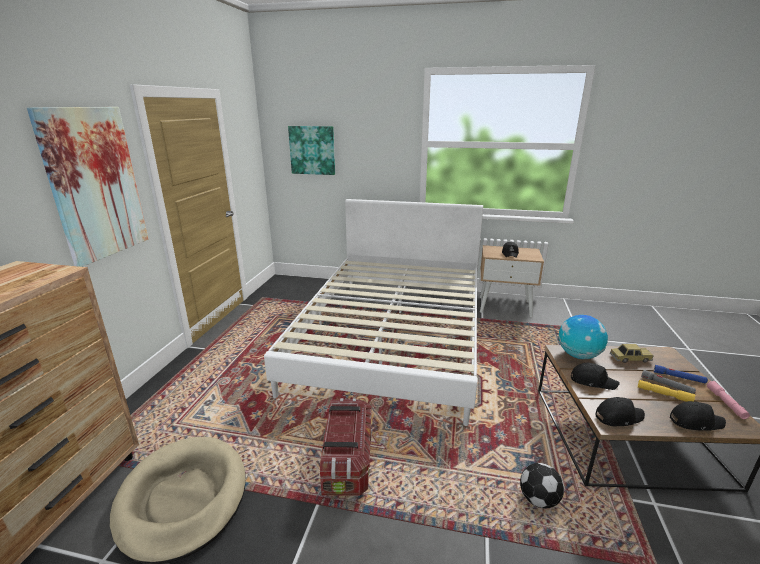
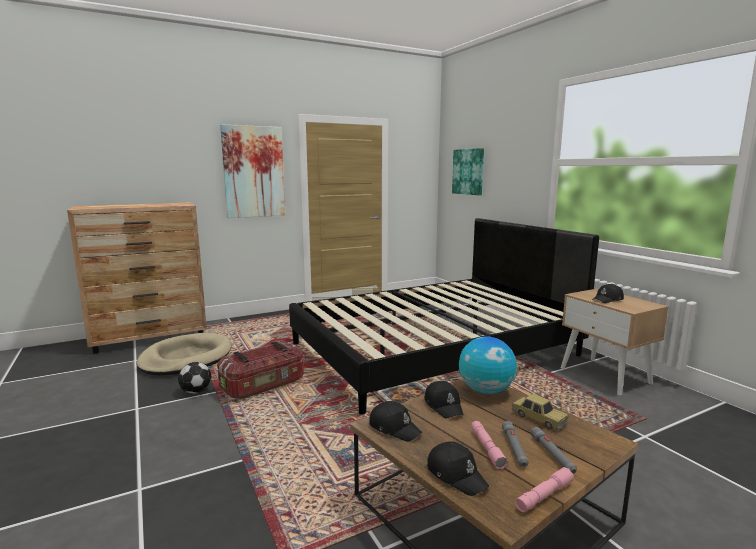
camera: 50 degrees right, 10 degrees down
(393, 337) = (434, 349): white bed -> black bed
(538, 500) = (308, 473): football -> football (195, 391)
(664, 394) = (487, 449): yellow flashlight -> pink flashlight
(679, 377) = (552, 455): blue flashlight -> grey flashlight

